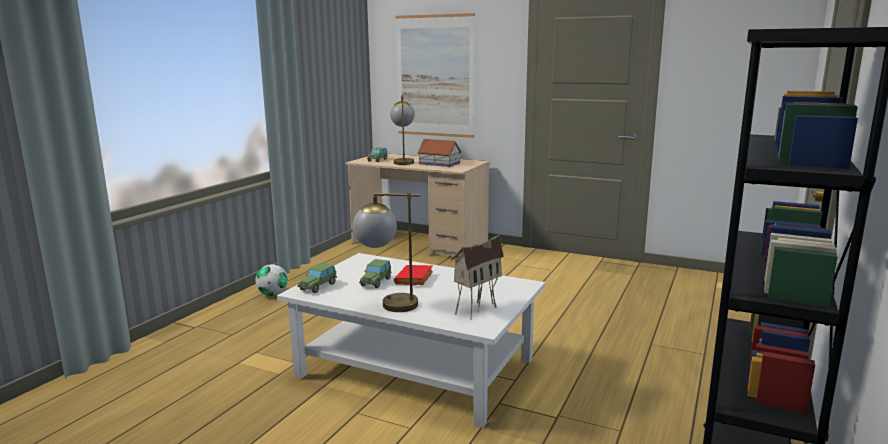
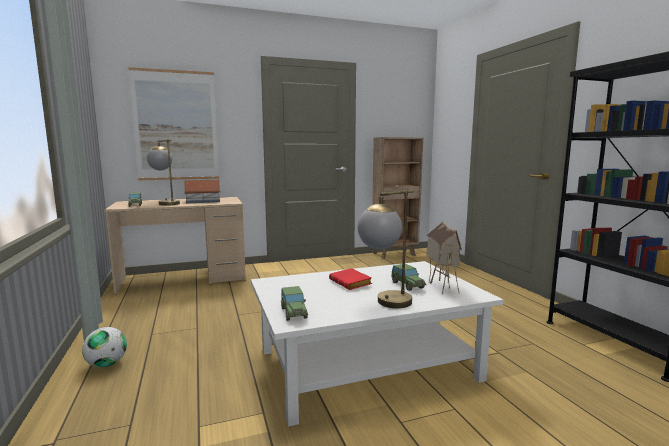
camera: 45 degrees left, 5 degrees down
(376, 282) = (330, 293): toy car -> toy car (407, 285)
(702, 277) = (395, 254): none -> brown bookcase

